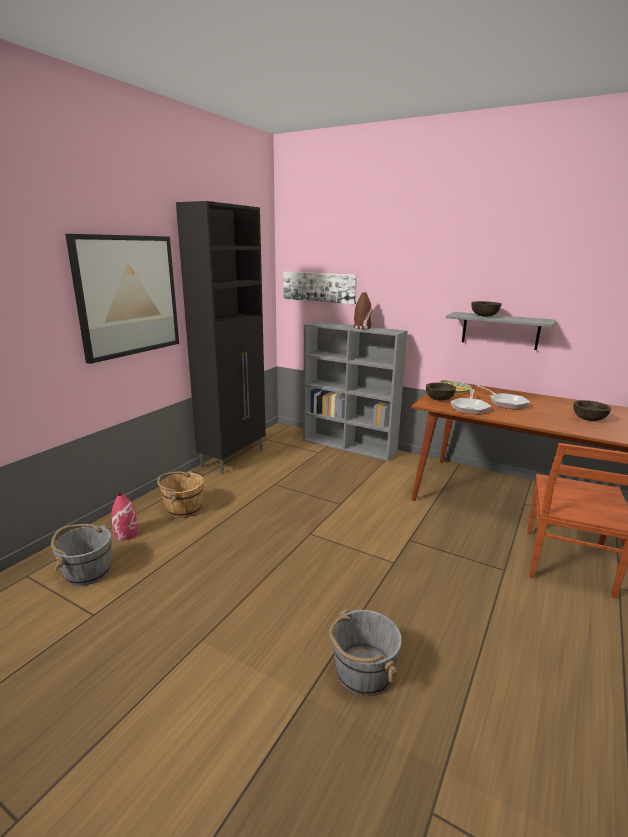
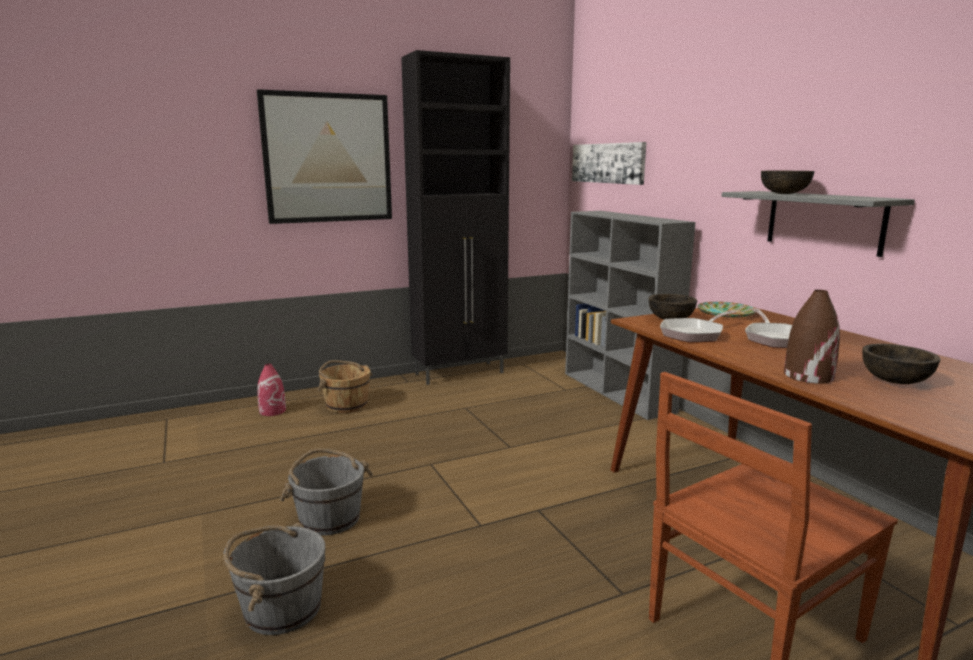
camera: 35 degrees right, 5 degrees down
(87, 571) = (205, 430): grey bucket -> grey bucket (329, 518)
(362, 327) = (637, 216): brown vase -> brown vase (807, 376)

